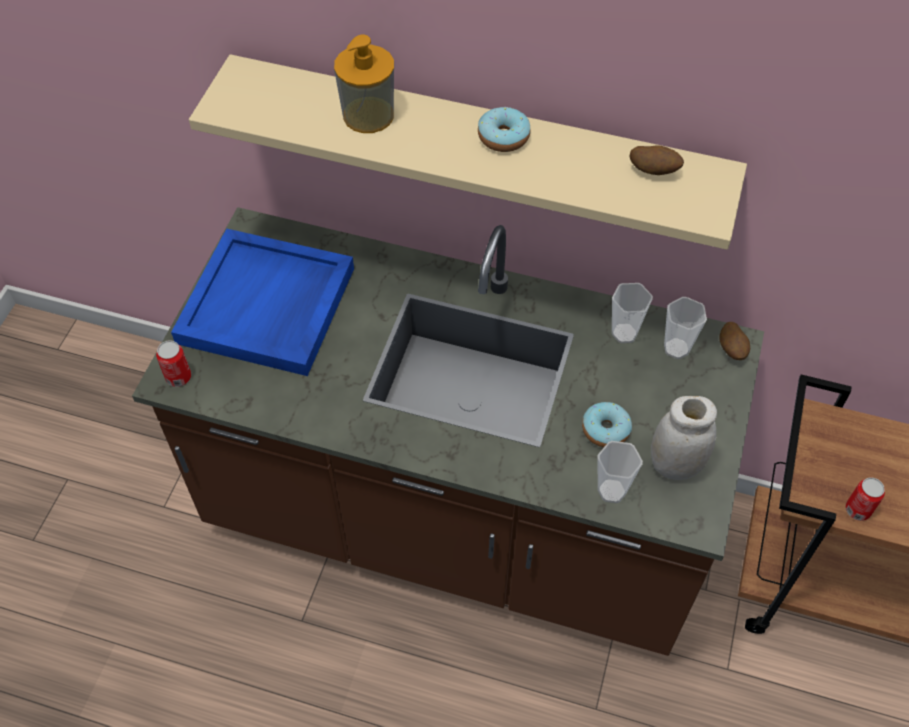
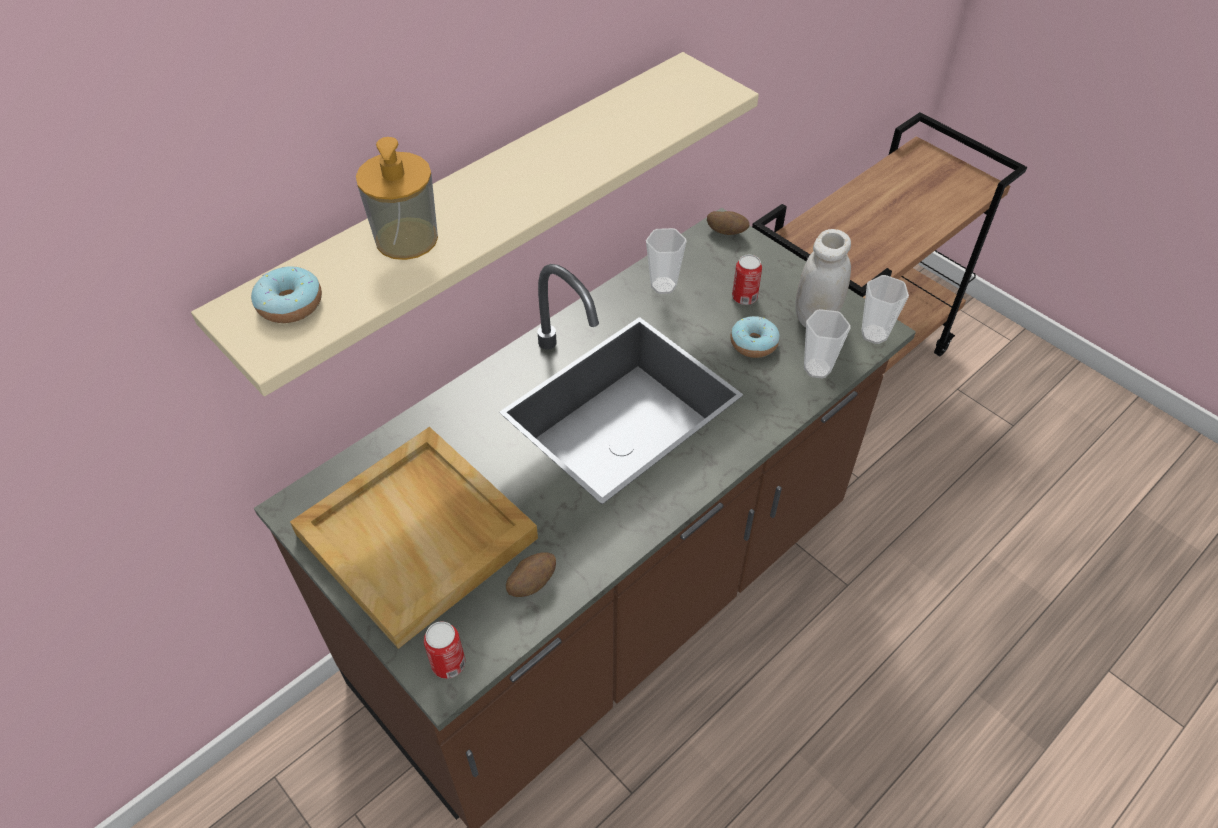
camera: 60 degrees left, 5 degrees down
(267, 306) = (419, 536): blue tray -> beige tray
(503, 137) = (527, 163): donut -> donut (290, 304)
(654, 171) = (649, 98): potato -> potato (531, 583)
(676, 348) = (702, 262): cup -> cup (874, 334)
(857, 510) = (877, 263): can -> can (744, 297)

